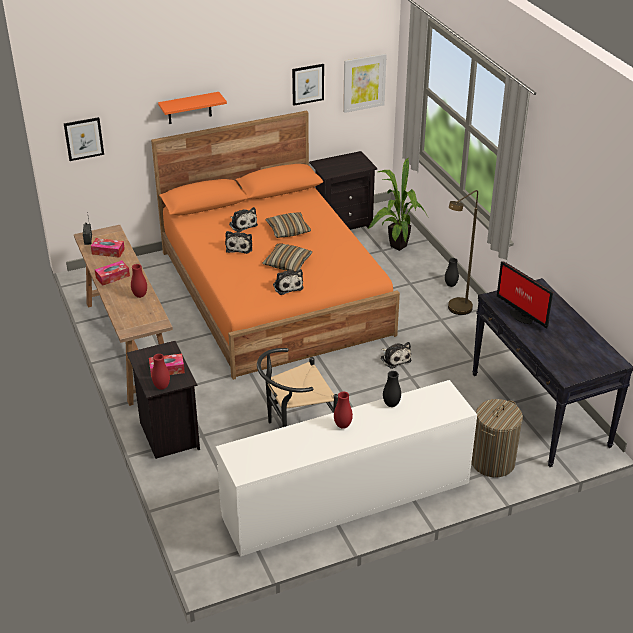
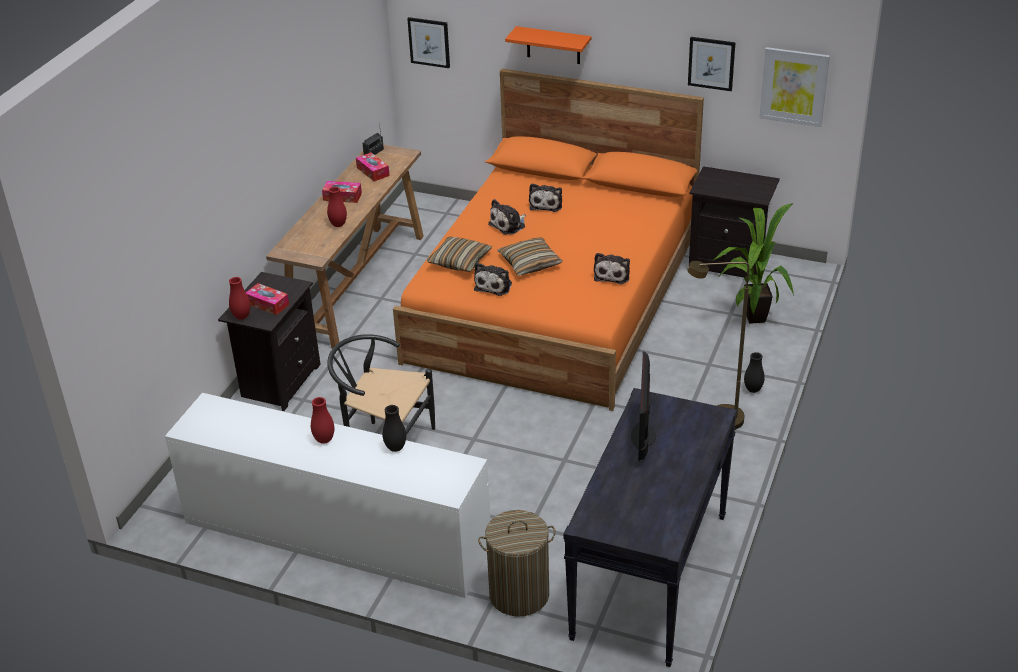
camera: 45 degrees right, 0 degrees up
(288, 230) = (581, 231): pillow -> pillow (459, 261)
(395, 358) = (576, 432): plush toy -> plush toy (612, 274)

